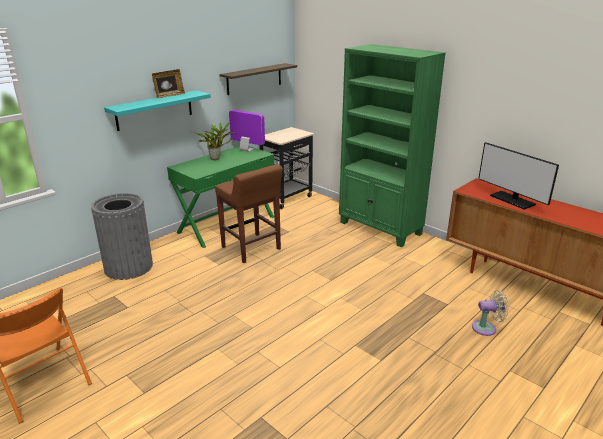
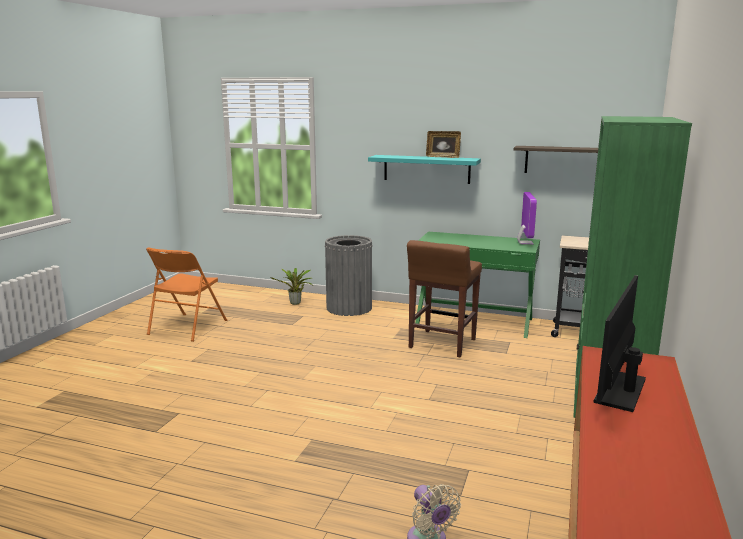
camera: 65 degrees right, 10 degrees down
(216, 158) = (478, 239): potted plant -> potted plant (296, 303)

